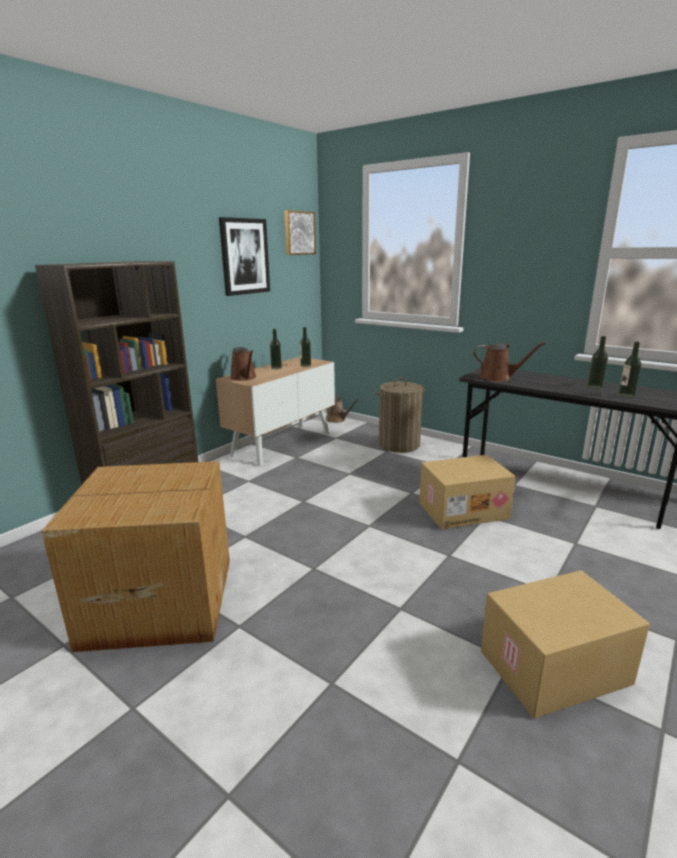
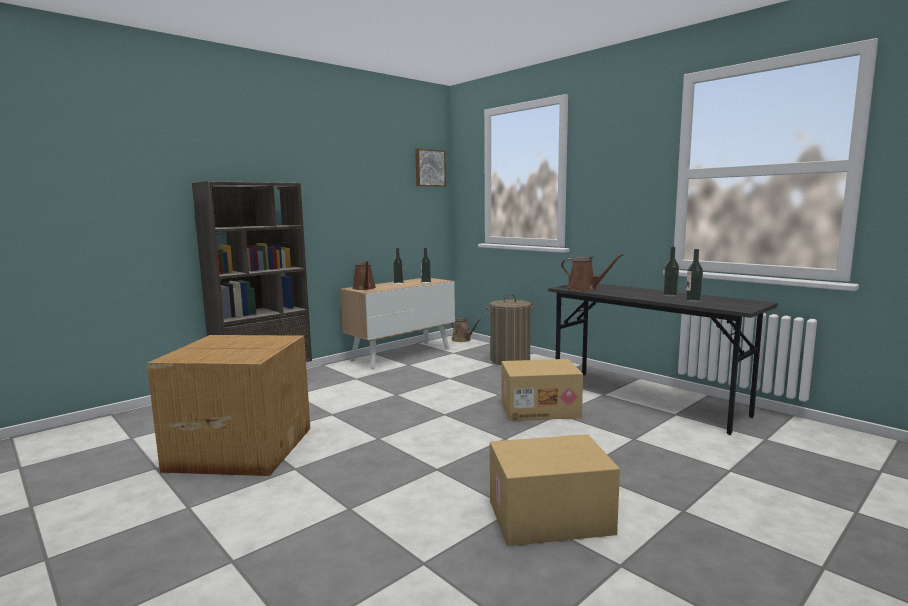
camera: 10 degrees right, 10 degrees down
(244, 256) = (374, 185): picture -> none

